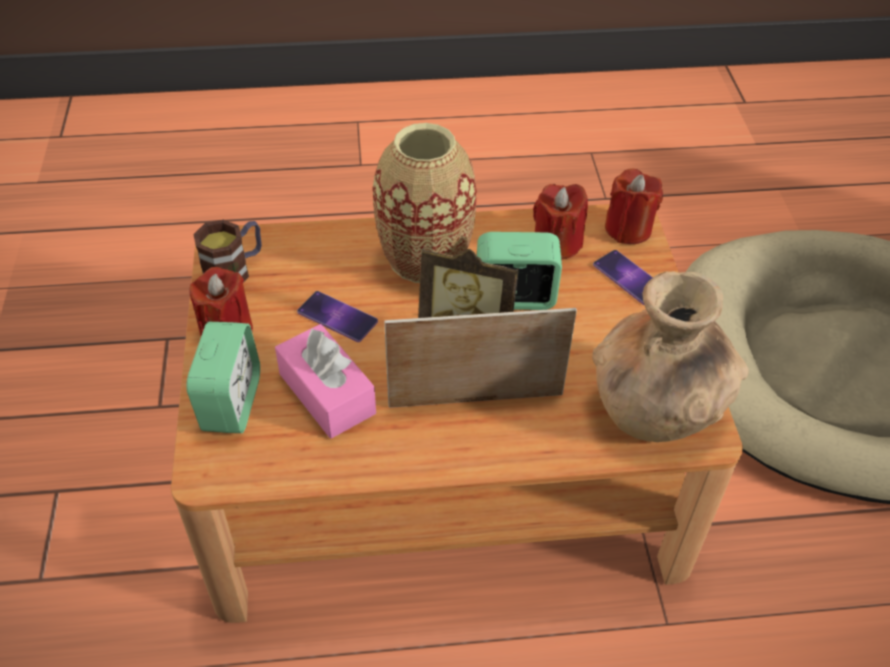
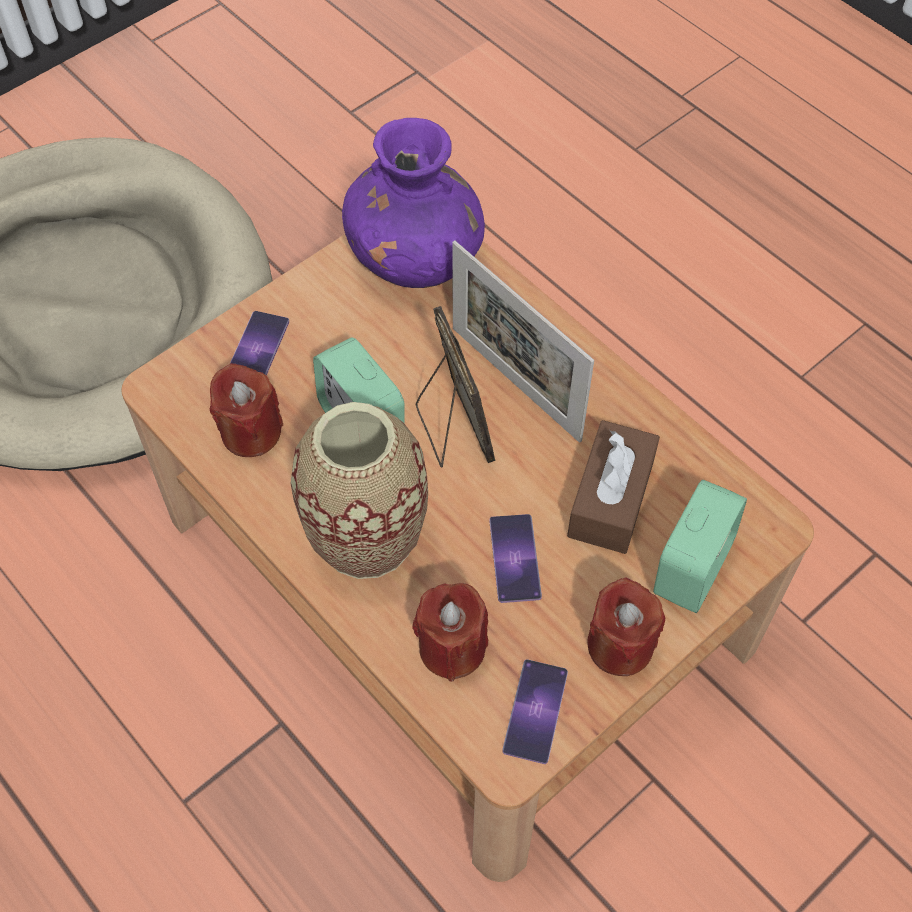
camera: 125 degrees left, 10 degrees up
(231, 403) = (691, 568): alarm clock -> alarm clock turned 150 degrees clockwise
(235, 269) = (535, 711): mug -> phone
(327, 393) = (611, 498): pink tissue box -> brown tissue box
(628, 229) = (178, 383): red candle -> red candle (452, 648)
(655, 410) = (416, 259): brown vase -> purple vase

